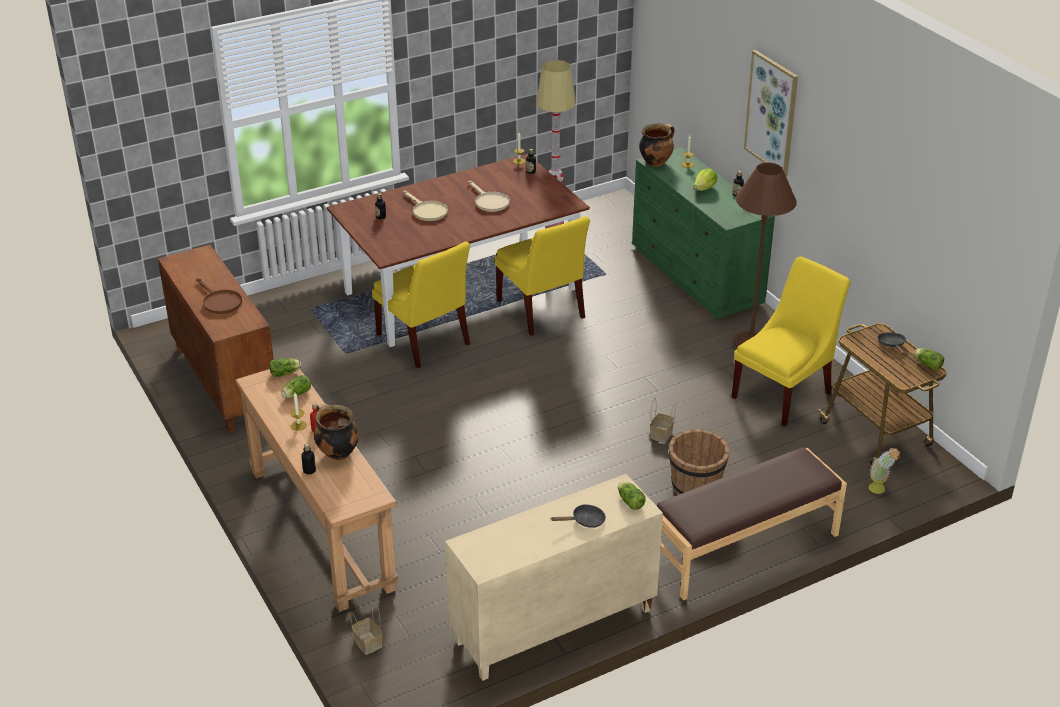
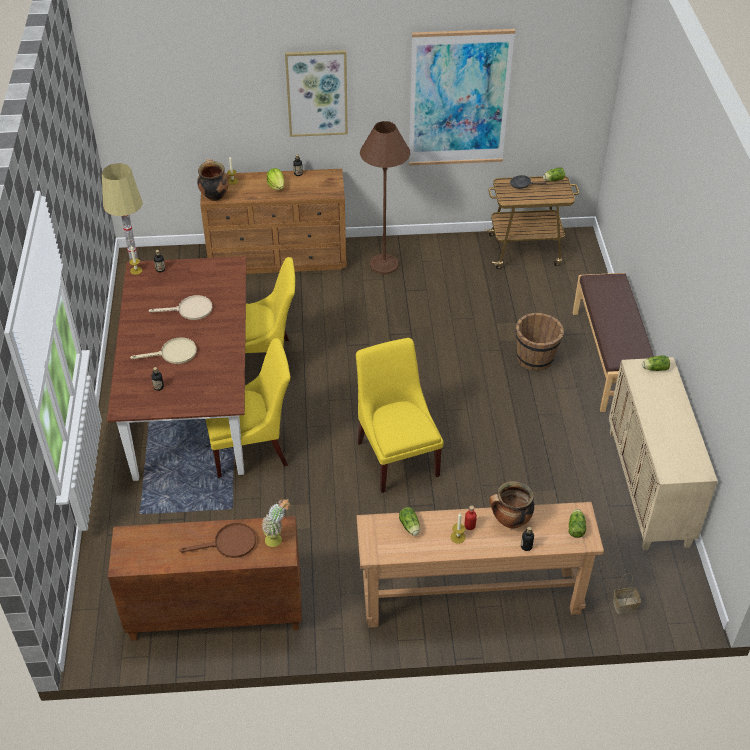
camera: 65 degrees left, 10 degrees up
(286, 373) = (373, 525): lettuce -> lettuce (576, 527)
(585, 521) = (667, 399): black frying pan -> none
(661, 435) = (465, 352): basket -> none
(696, 276) = (279, 258): green dresser -> brown dresser
(784, 393) = (454, 272): yellow chair -> yellow chair (397, 455)
(878, 199) = (459, 99): none -> picture
(880, 490) = (582, 273): potted plant -> potted plant (278, 539)

